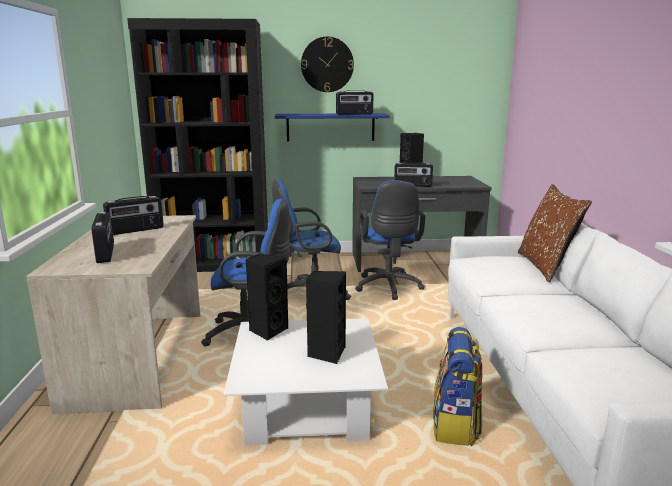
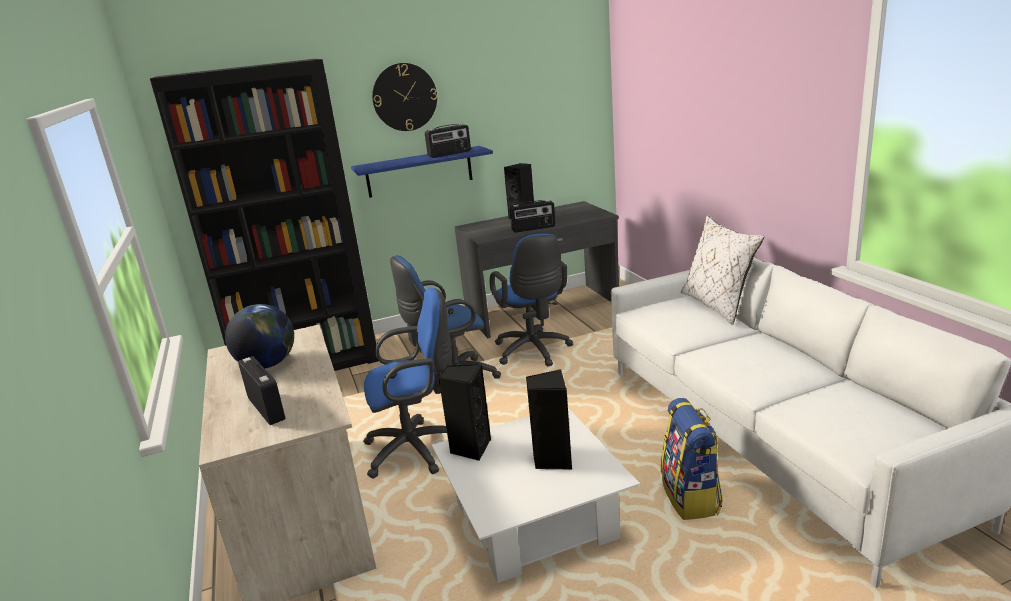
camera: 15 degrees left, 5 degrees up
(136, 230) = (267, 364): radio -> globe
(546, 266) = (718, 305): brown pillow -> white pillow

